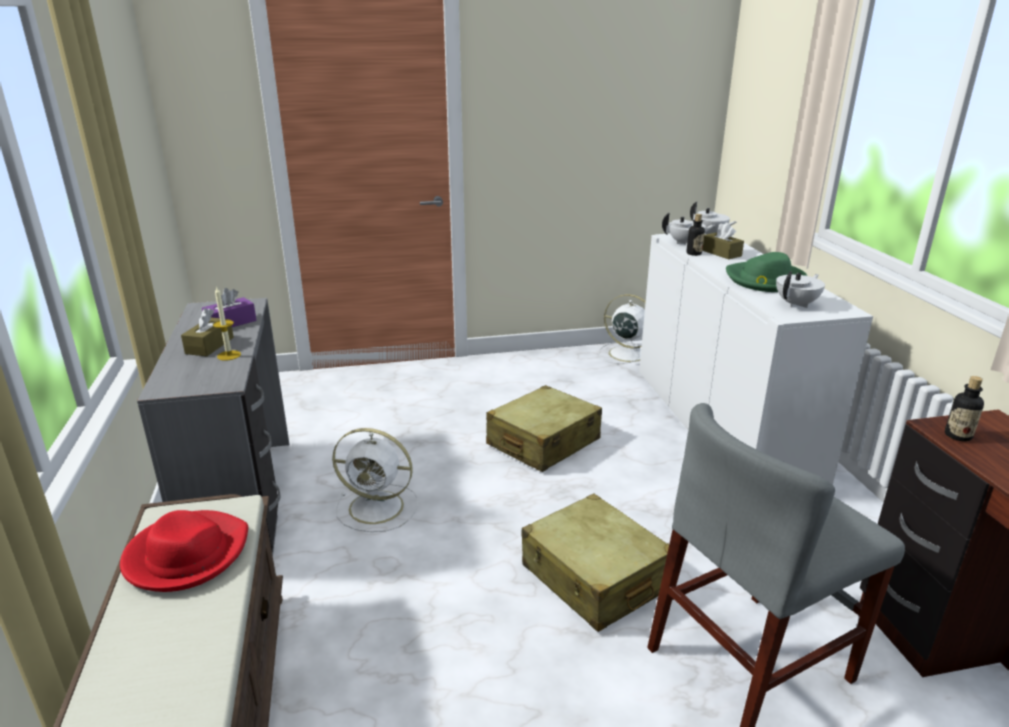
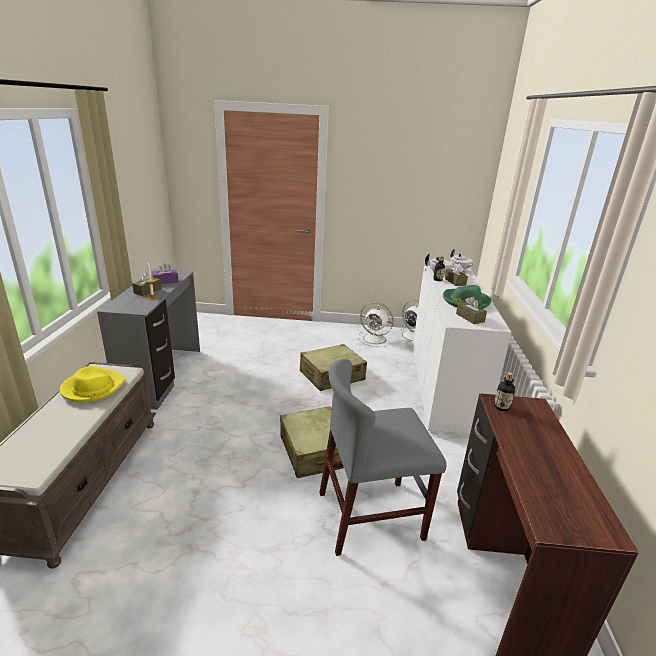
camera: 15 degrees right, 0 degrees up
(186, 554) = (93, 387): red hat -> yellow hat
(379, 507) = (225, 392): white fan -> white fan (375, 339)
(797, 304) = (470, 317): white teapot -> brown tissue box

